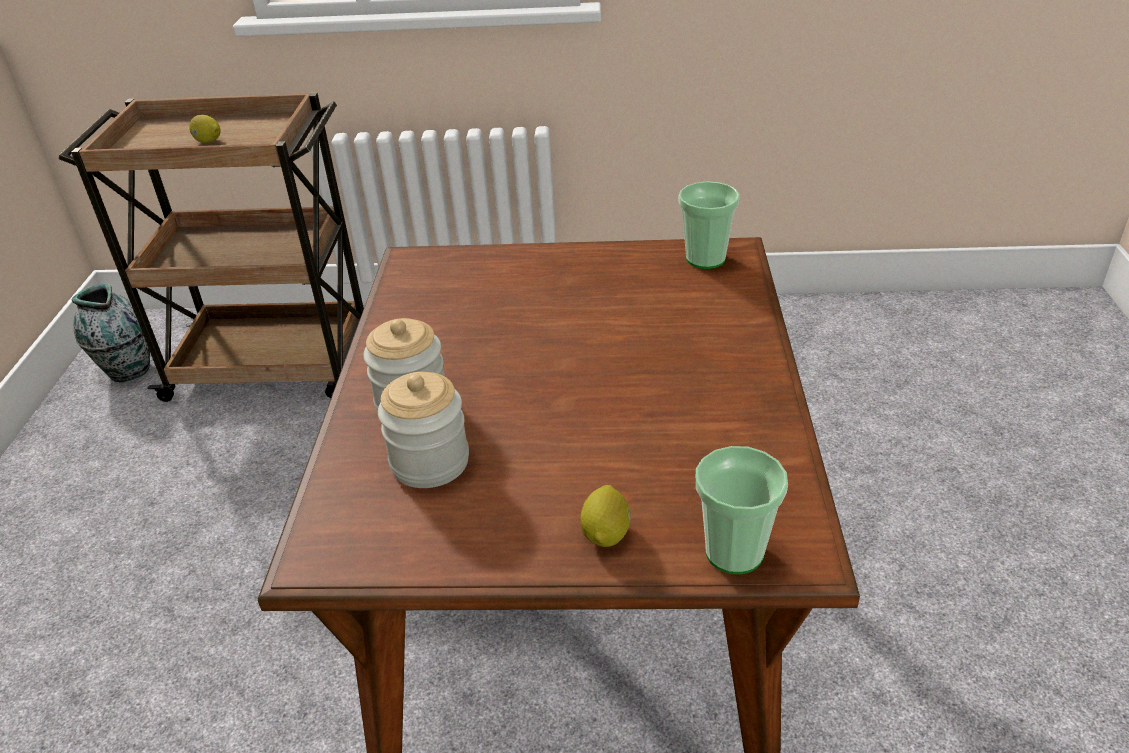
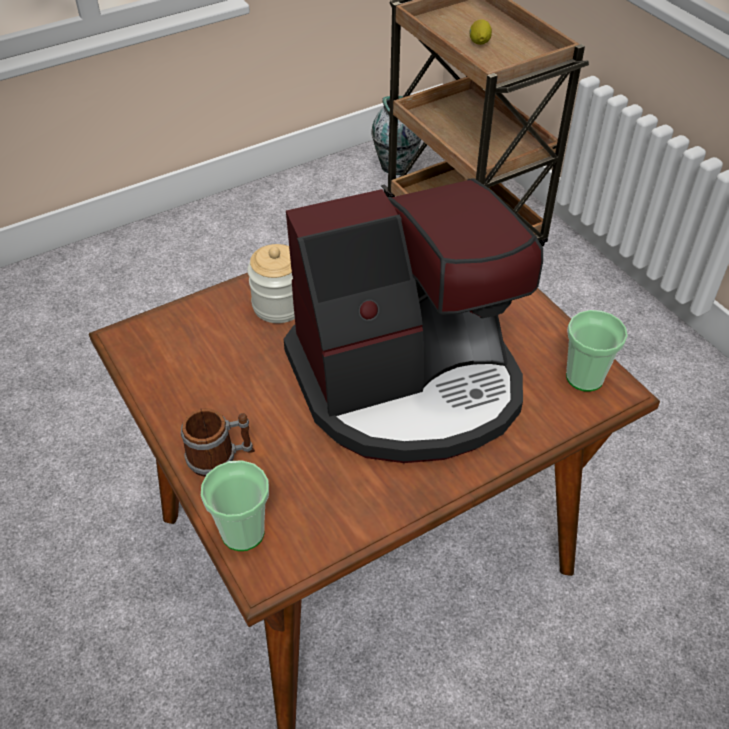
camera: 55 degrees right, 10 degrees up
(430, 462) = (231, 342): jar -> none
(606, 533) = (221, 458): lemon -> mug
(620, 356) = (408, 383): none -> coffee machine

